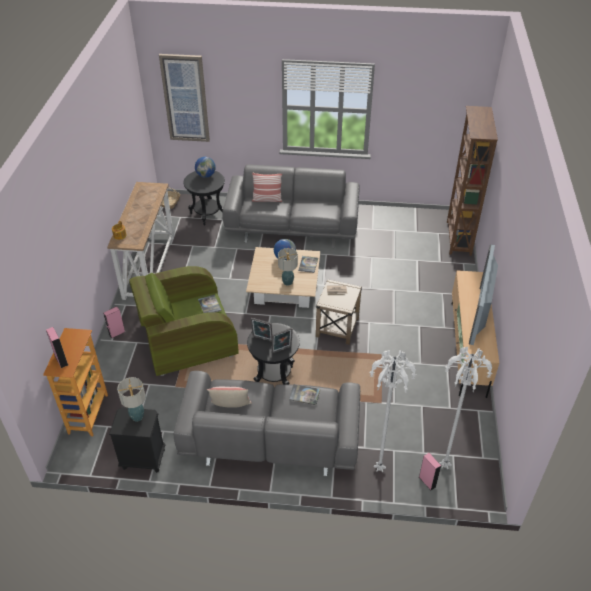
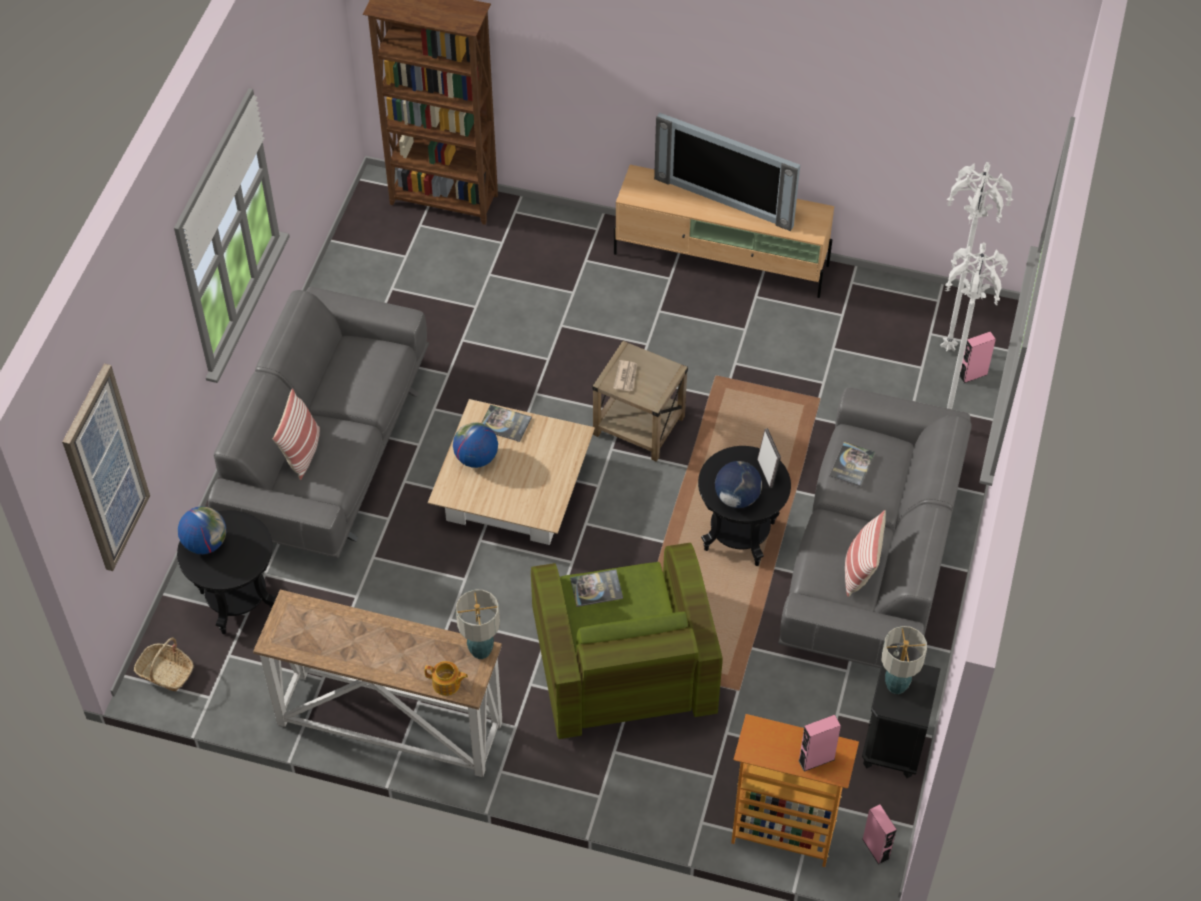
camera: 80 degrees left, 10 degrees up
(116, 333) = (581, 787): pink speaker -> pink speaker (875, 849)
(262, 339) = (737, 497): picture frame -> globe
(287, 282) = (548, 463): table lamp -> table lamp (481, 650)

